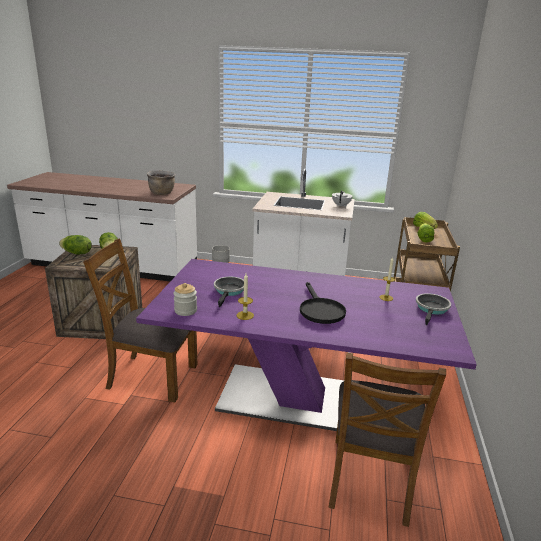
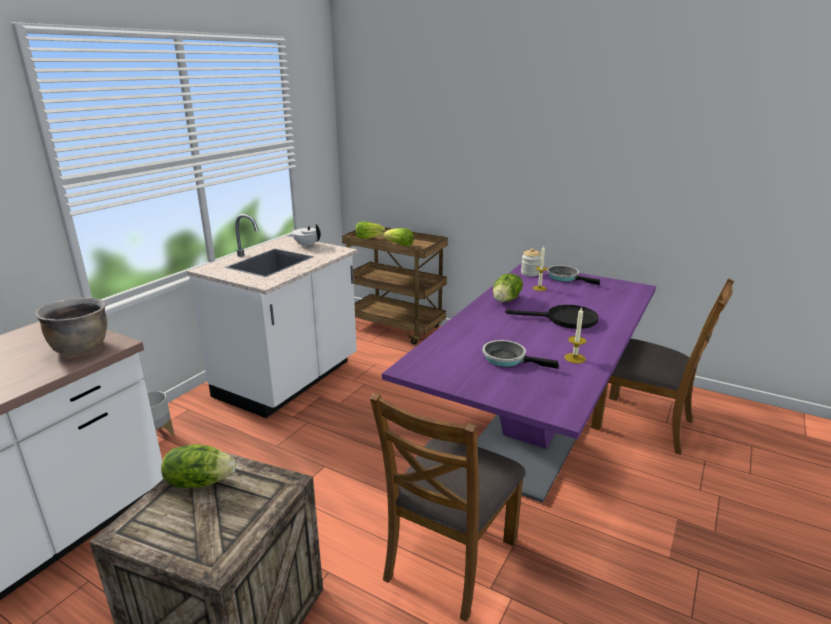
camera: 70 degrees left, 0 degrees up
(77, 253) = (166, 533): lettuce -> lettuce (506, 300)
(185, 311) = (560, 393): jar -> jar (530, 273)

